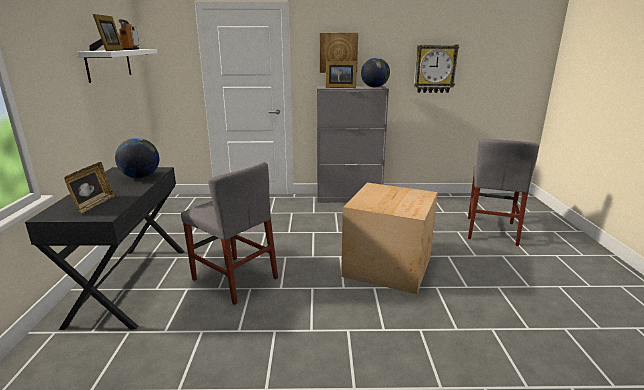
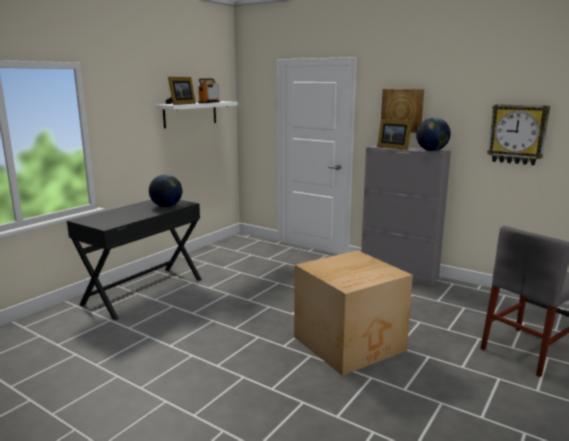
camera: 35 degrees right, 5 degrees down
(93, 204) = (112, 218): picture frame -> none
(234, 278) = (211, 310): grey chair -> none

